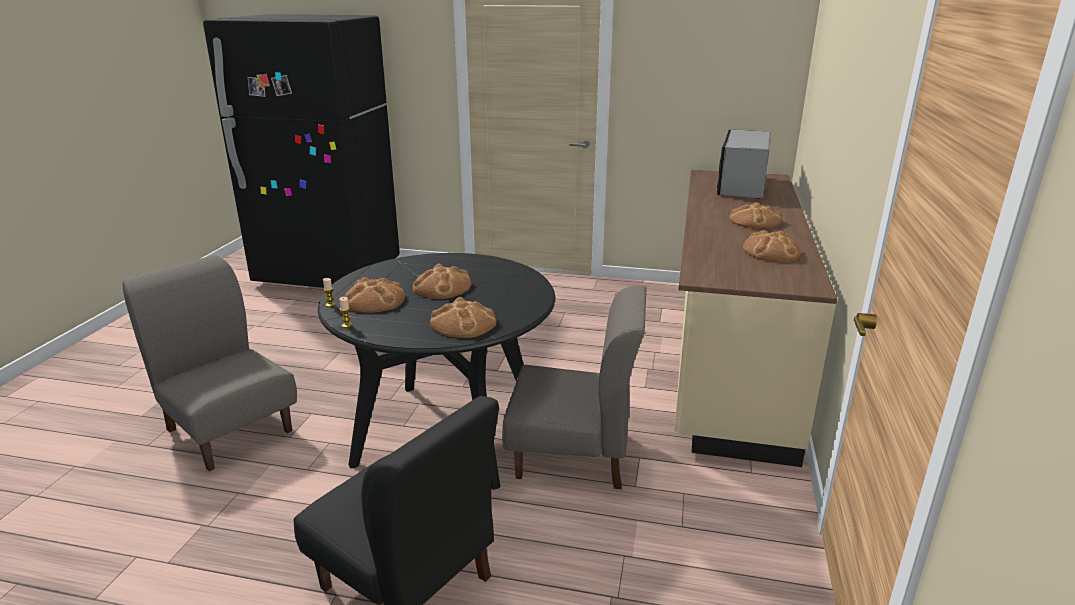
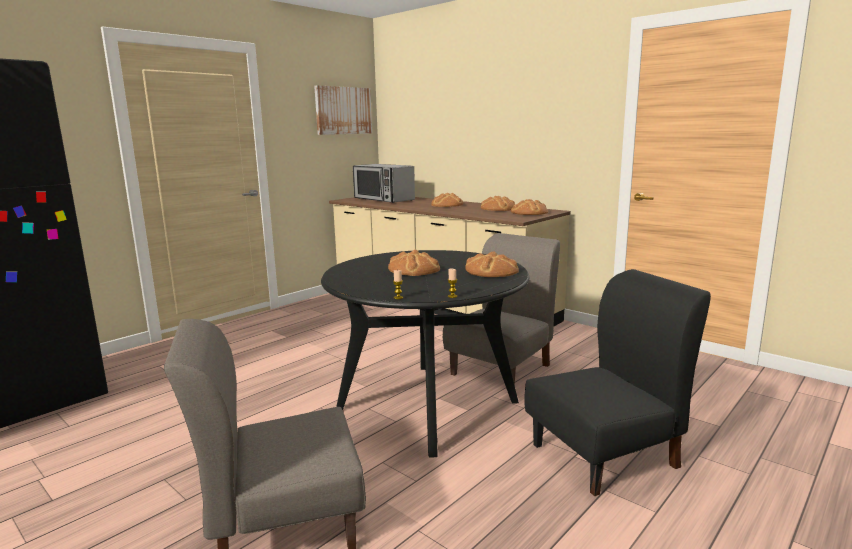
camera: 60 degrees left, 10 degrees down
(374, 300) = (410, 286): bread -> bread (529, 212)
(742, 49) = (343, 110): none -> picture

